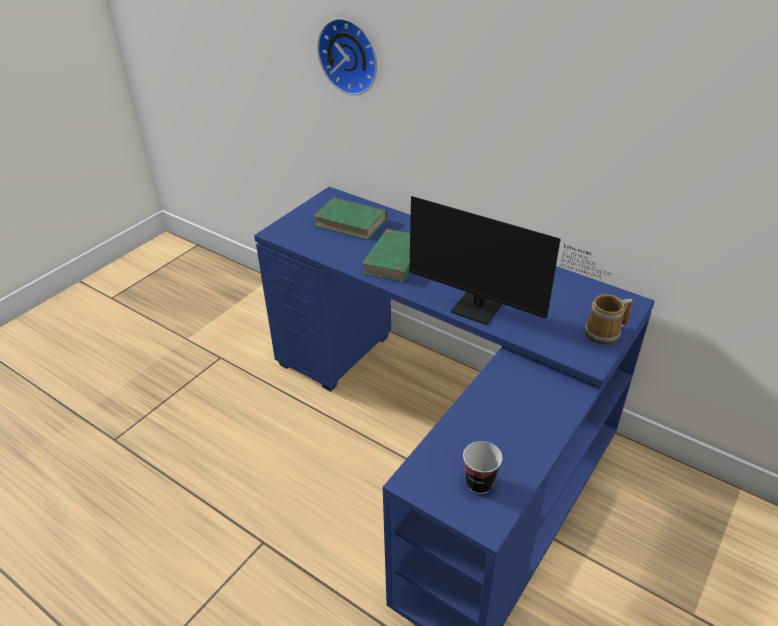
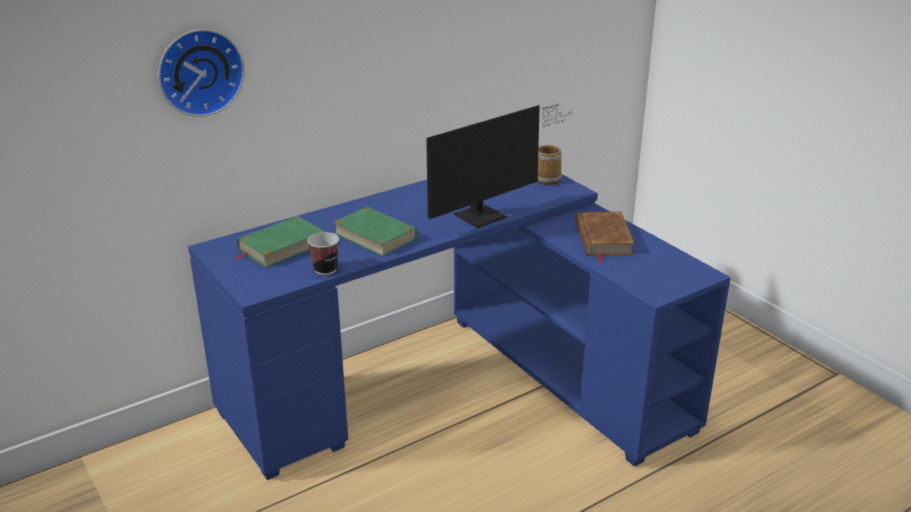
camera: 70 degrees left, 10 degrees down
(479, 483) = (667, 268): cup -> cup (325, 269)
(514, 413) = (603, 239): none -> brown book

